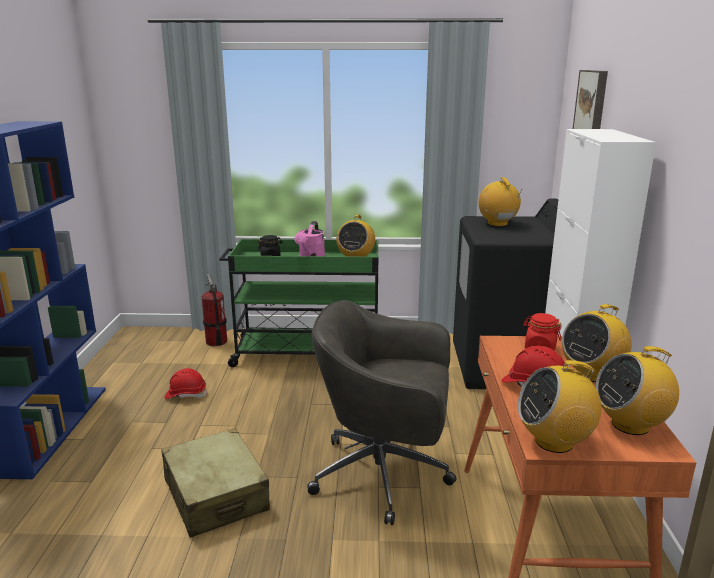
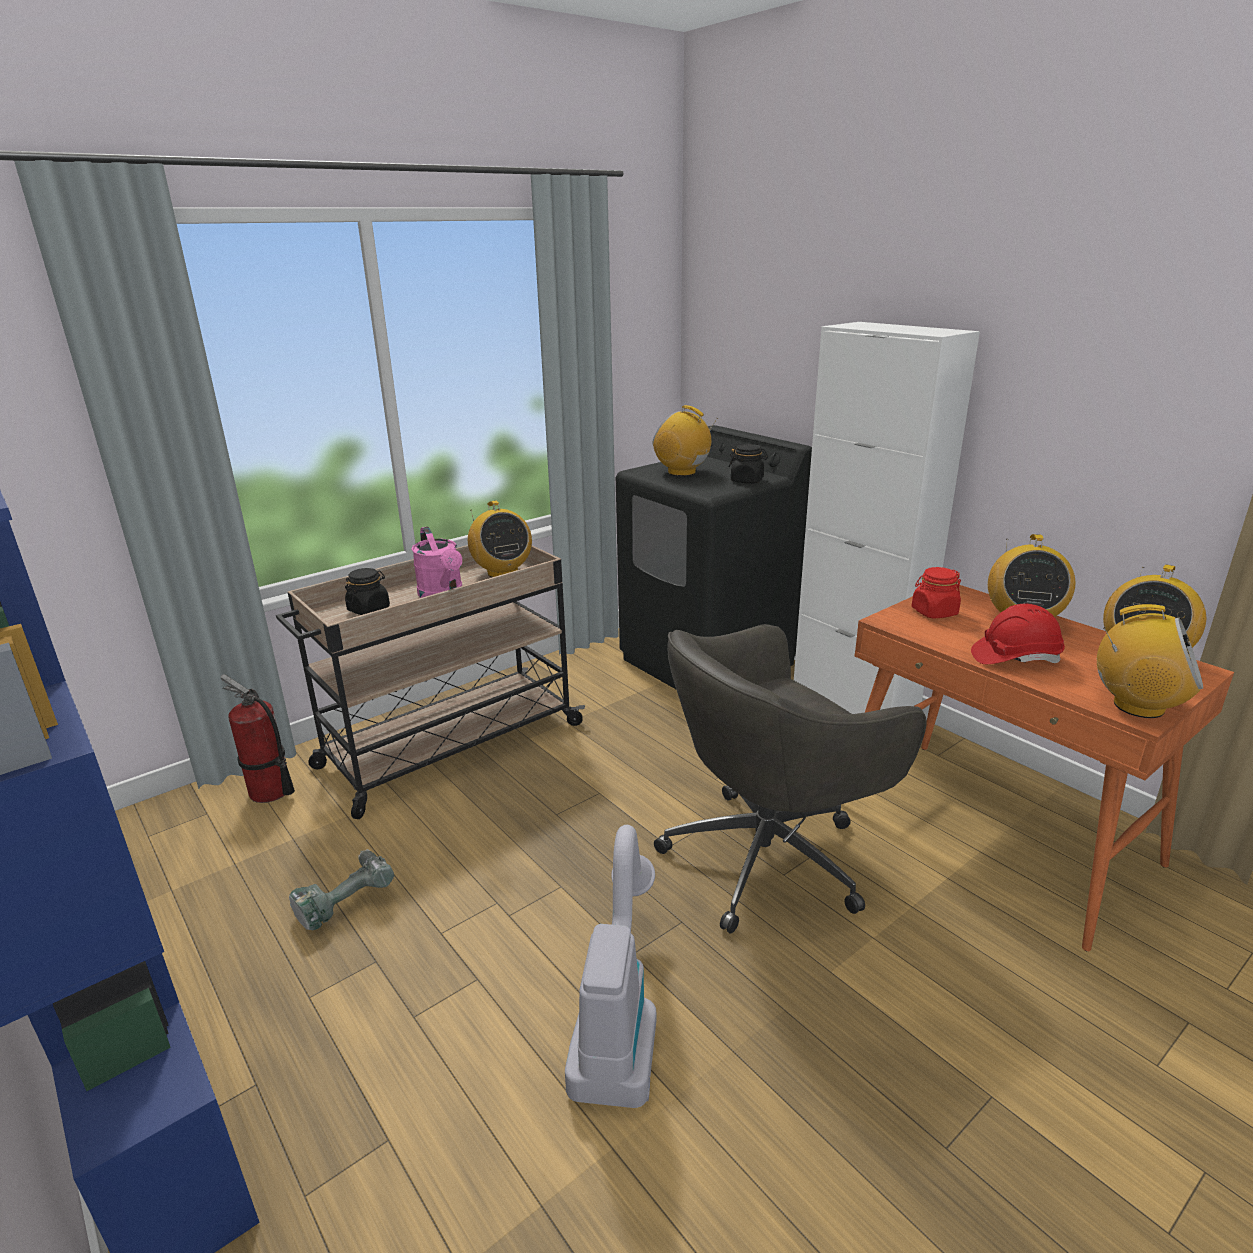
camera: 40 degrees left, 5 degrees up
(186, 394) = (343, 900): red hard hat -> power drill
(216, 495) = (618, 1017): beige suitcase -> vacuum cleaner
(307, 353) = (448, 746): green cart -> beige cart
(526, 236) = (747, 480): none -> black jar
(554, 441) = (1137, 706): radio -> radio turned 105 degrees counterclockwise
(592, 102) = (782, 289): picture -> none

